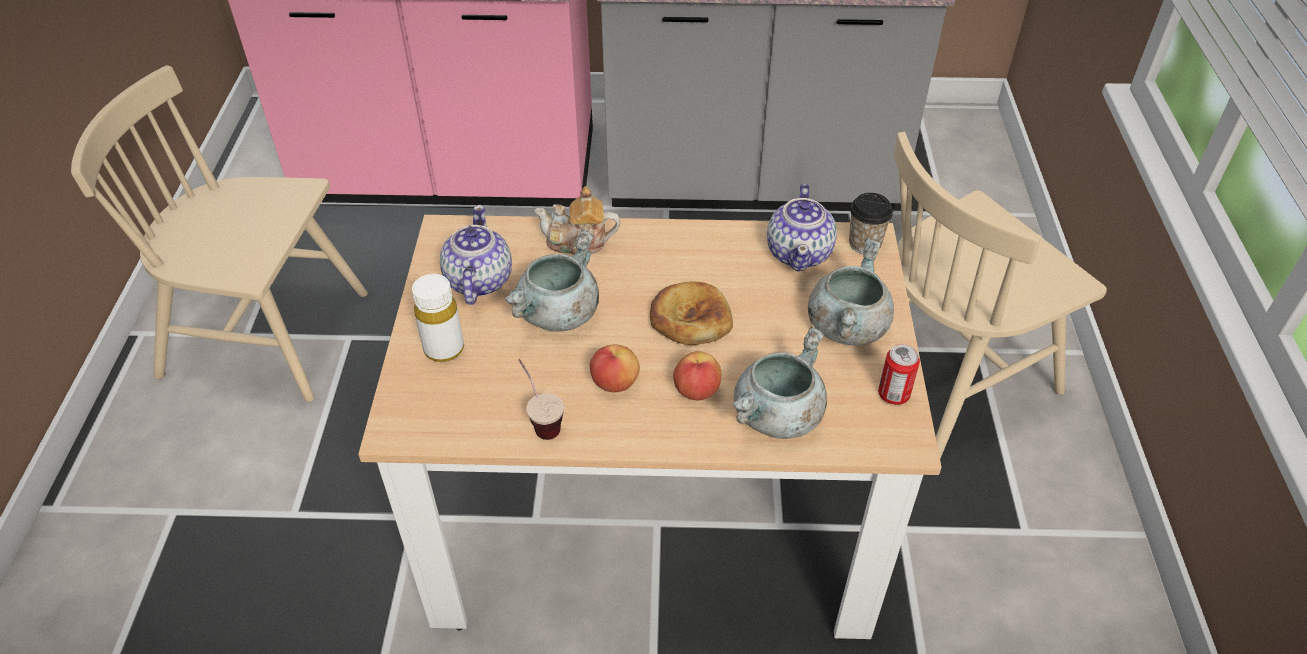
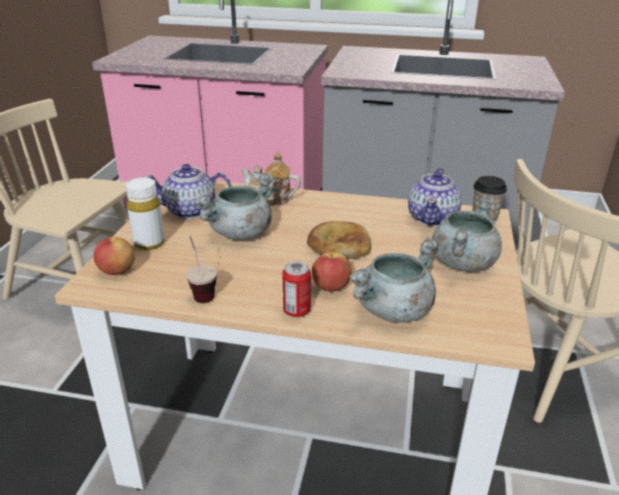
camera: 10 degrees right, 15 degrees down
(478, 281) = (191, 211): teapot -> teapot turned 105 degrees counterclockwise
(614, 383) = (267, 275): apple -> apple (116, 271)
(893, 395) = (496, 307): can -> can (296, 311)

